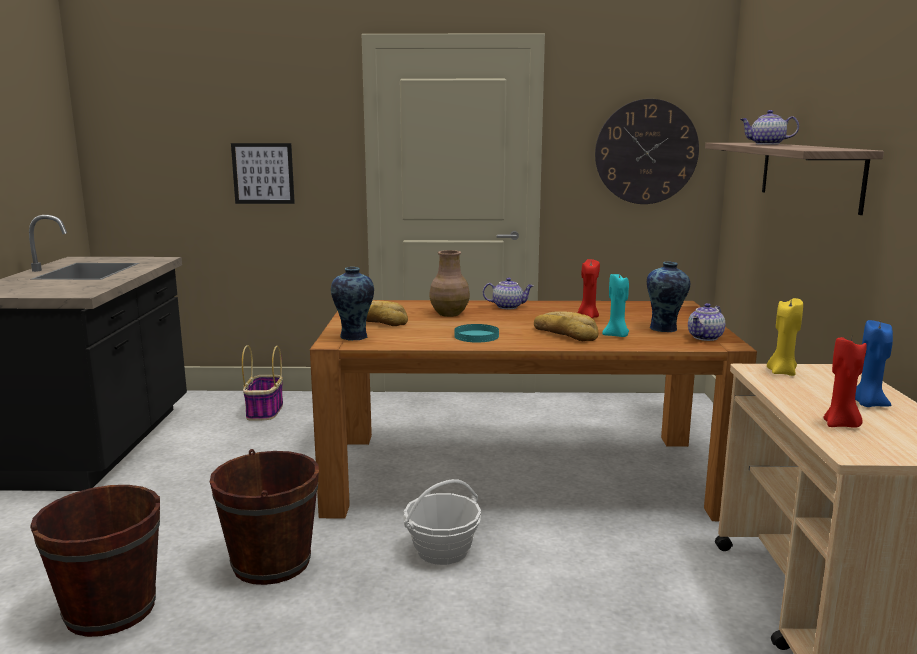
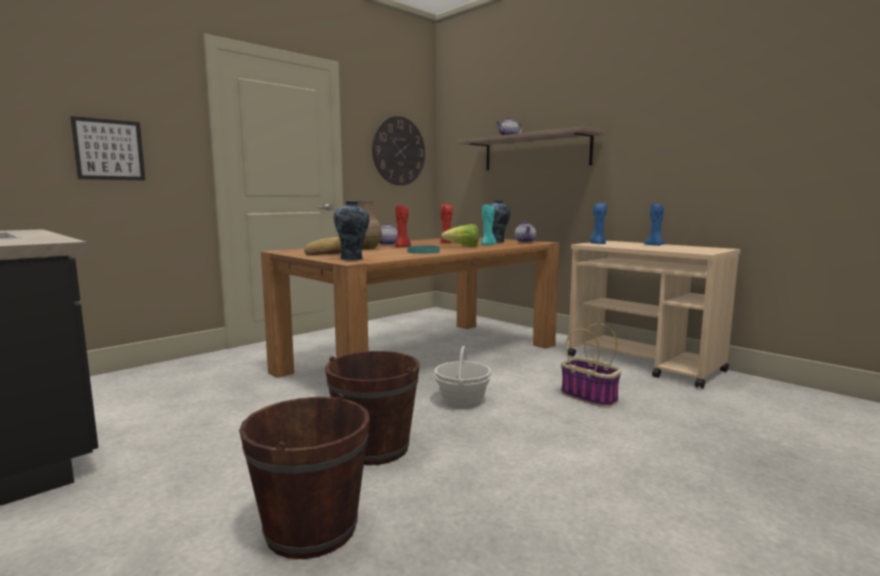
camera: 45 degrees left, 5 degrees down
(265, 411) = (152, 381): basket -> basket (590, 397)
(565, 334) = (463, 247): bread -> lettuce
(781, 372) = (597, 243): yellow candle -> blue candle
(841, 425) = (672, 249): red candle -> red candle (402, 247)

